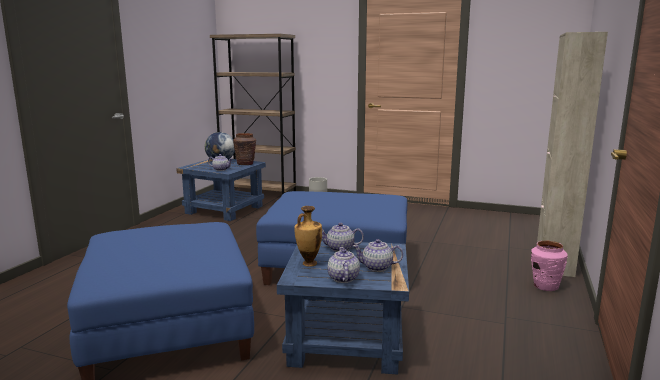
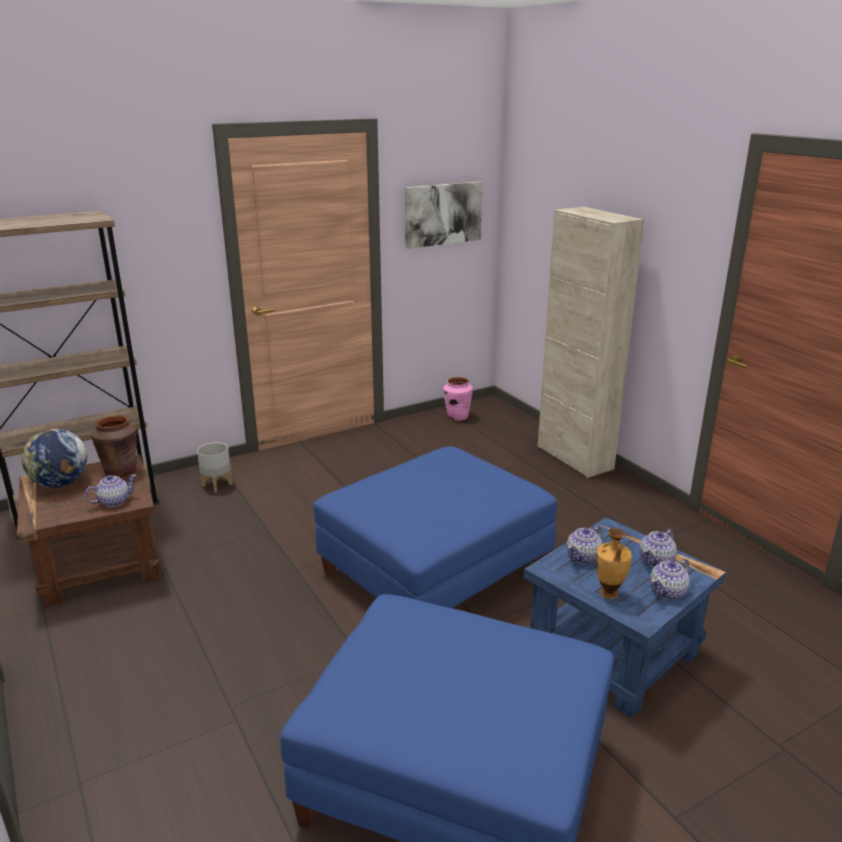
camera: 50 degrees left, 10 degrees up
(224, 209) = (99, 564): blue side table -> brown side table
(343, 278) = (668, 592): teapot -> teapot turned 75 degrees counterclockwise
(523, 56) = (443, 214): none -> picture
(545, 286) = (616, 492): pink vase -> pink vase (457, 417)

